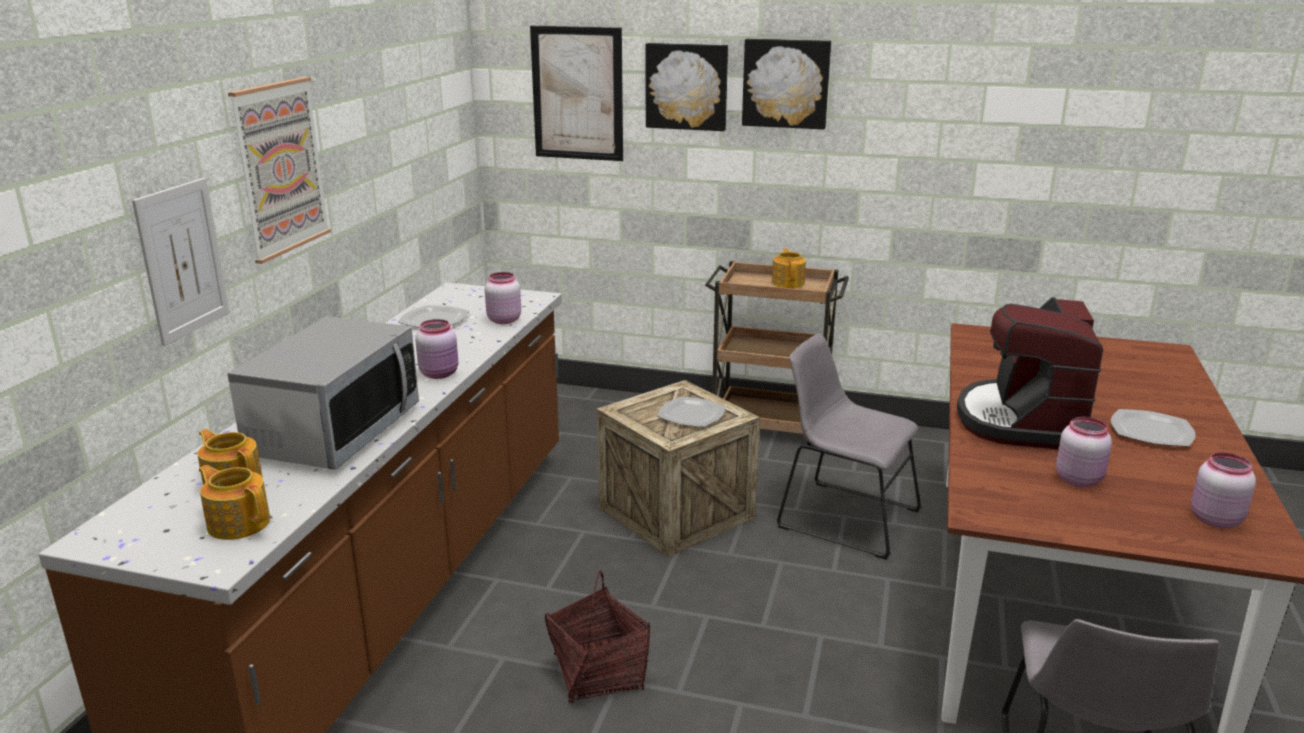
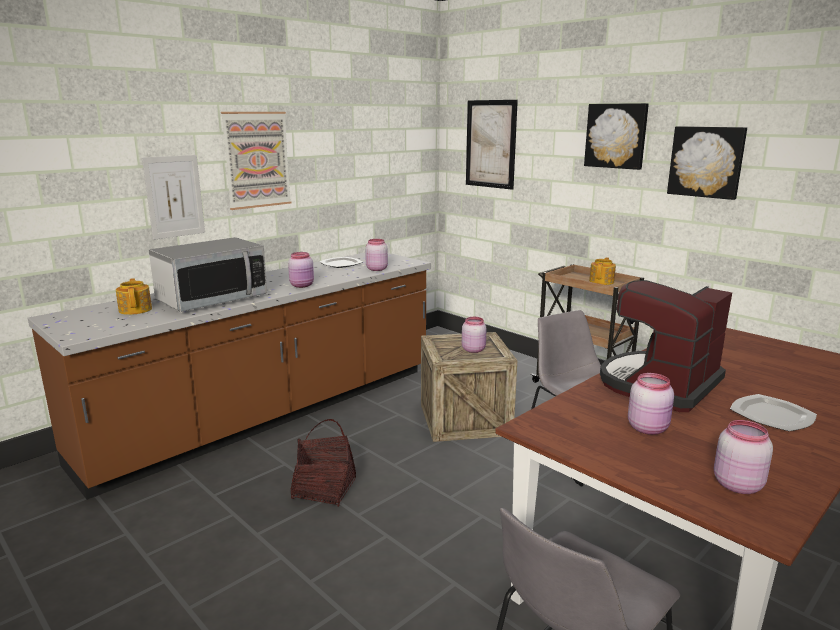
camera: 30 degrees right, 5 degrees down
(238, 523) = (110, 324): teapot -> none
(687, 86) = (553, 139): picture -> picture (706, 162)
(691, 414) = (473, 349): plate -> pink jar

